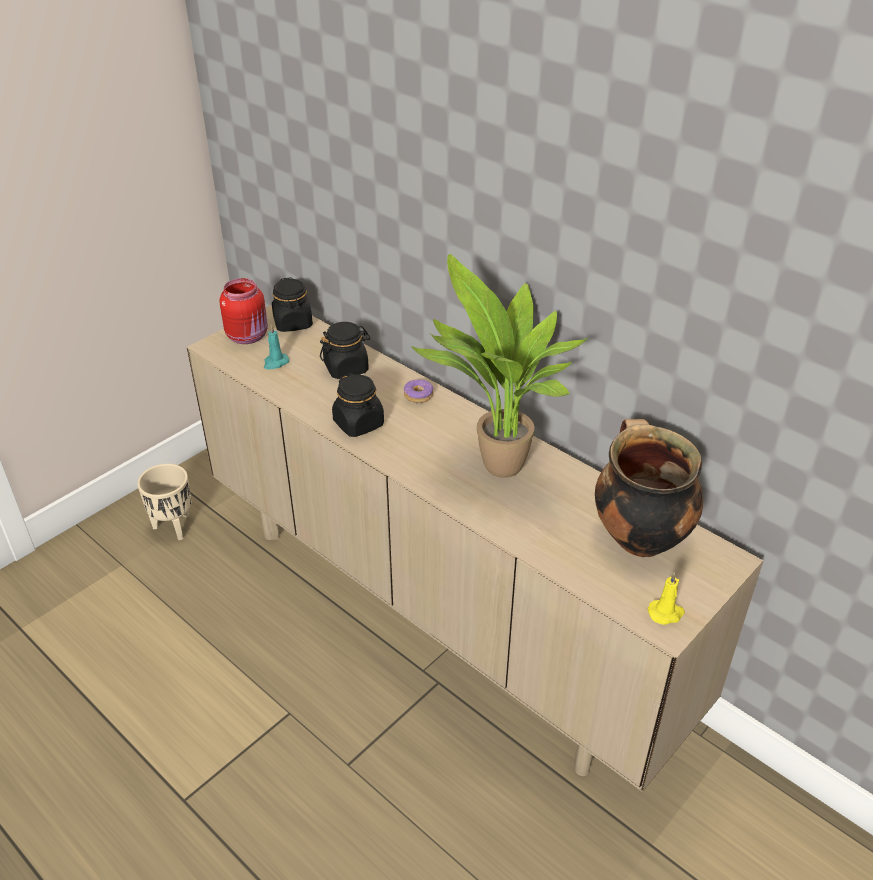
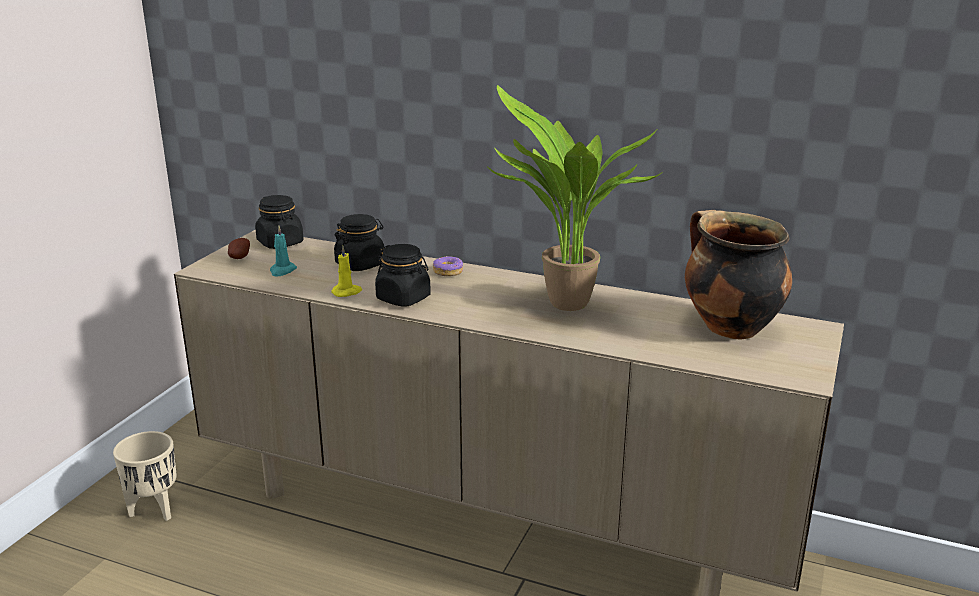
camera: 20 degrees left, 15 degrees down
(248, 336) = (239, 257): red jar -> potato
(666, 613) = (797, 370): yellow candle -> yellow candle (347, 292)

